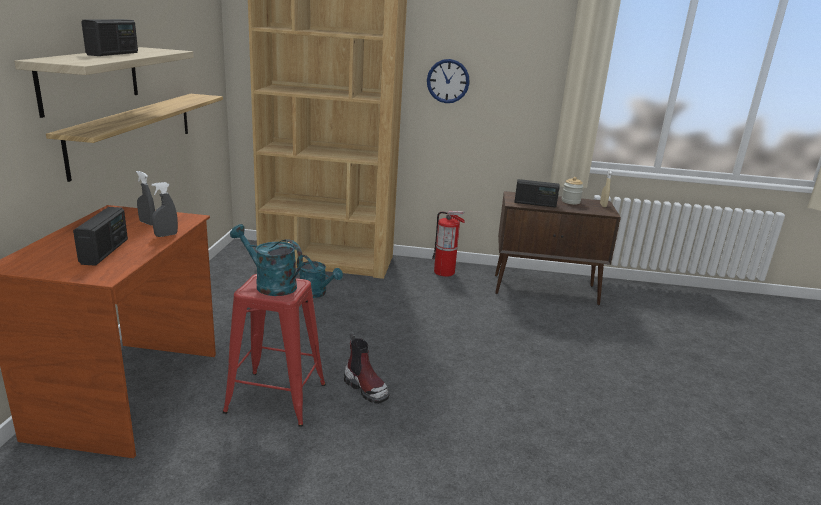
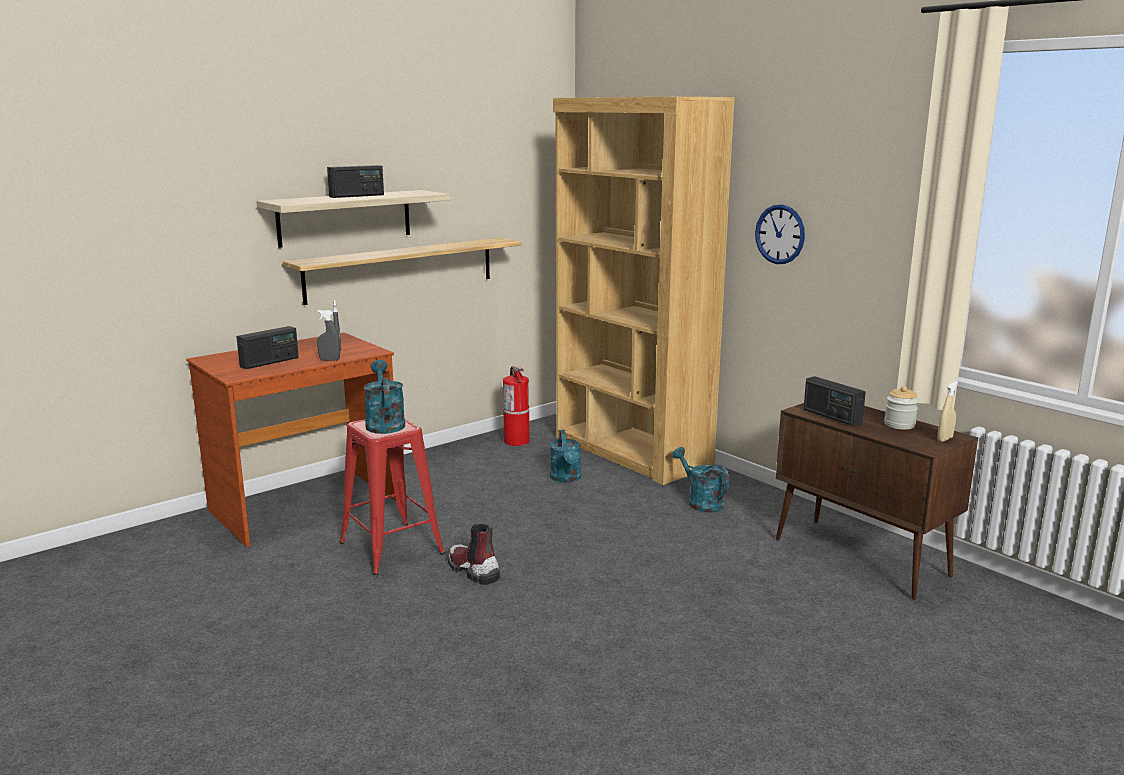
camera: 45 degrees right, 5 degrees down
(366, 388) = (472, 570): boot -> boot turned 135 degrees clockwise
(422, 283) = (701, 502): none -> turquoise watering can
(444, 272) = (751, 499): fire extinguisher -> fire extinguisher (517, 441)

